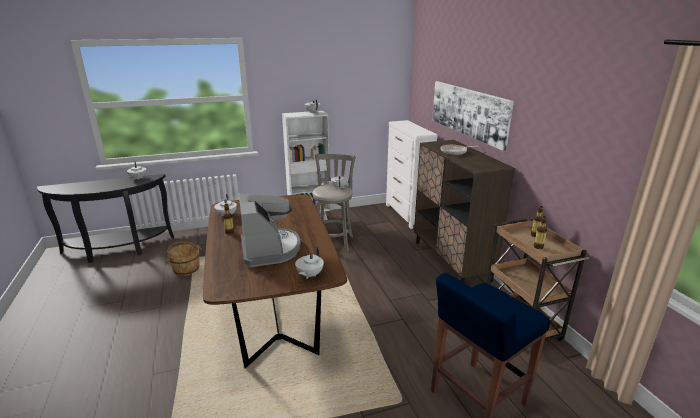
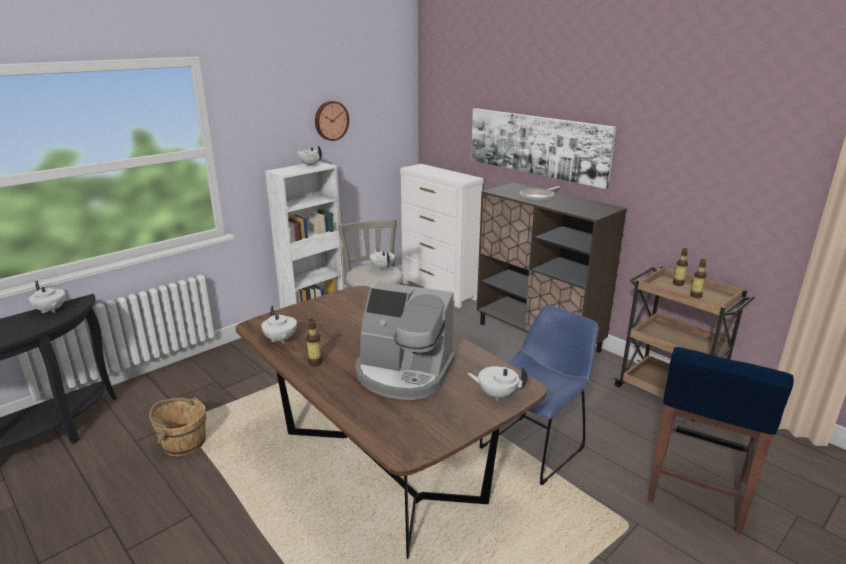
camera: 25 degrees left, 0 degrees up
(270, 249) = (403, 373): coffee machine -> coffee machine turned 150 degrees clockwise
(309, 275) = (496, 394): white teapot -> white teapot turned 105 degrees clockwise
(335, 83) = (331, 120): none -> wall clock
(383, 330) = (535, 445): none -> blue chair

